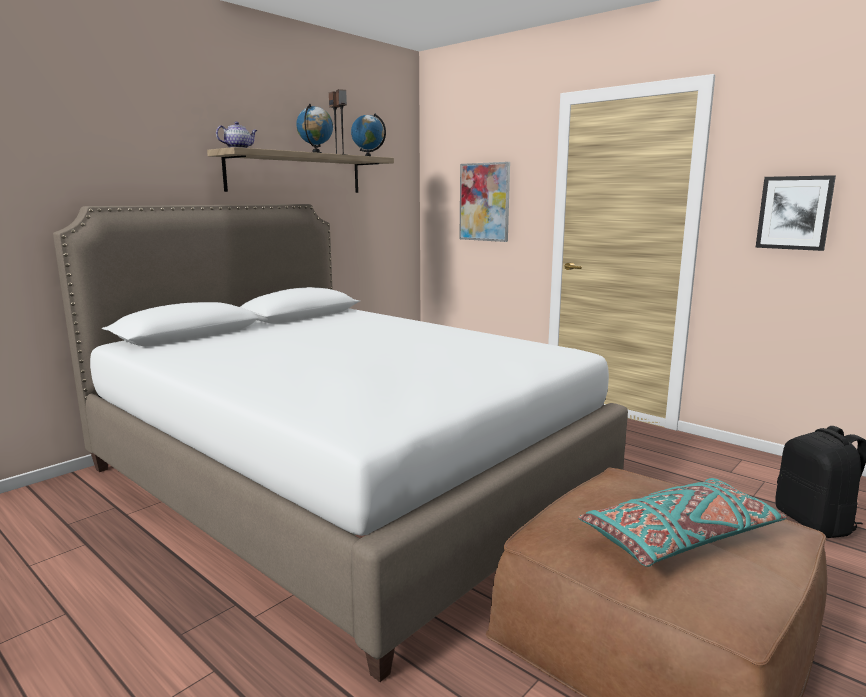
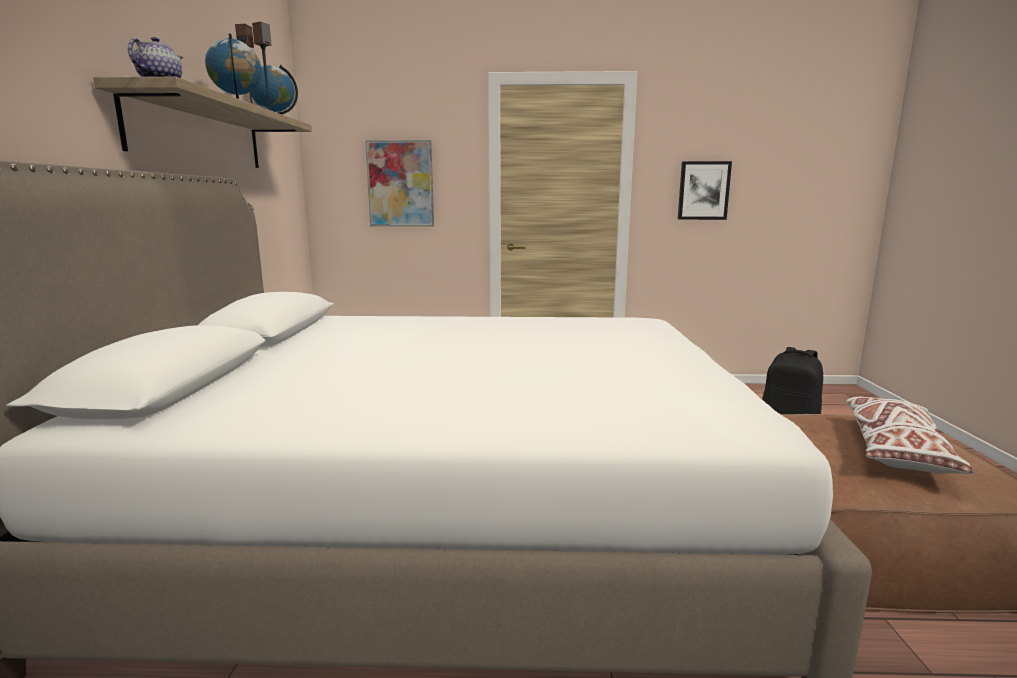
camera: 40 degrees left, 0 degrees up
(681, 538) = (896, 449): turquoise pillow -> white pillow

